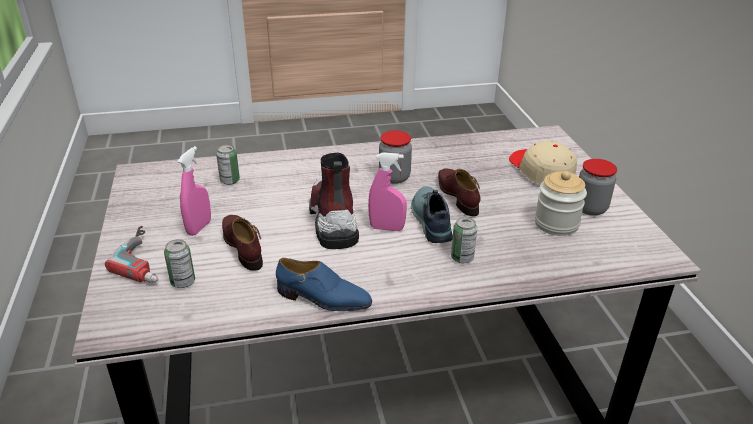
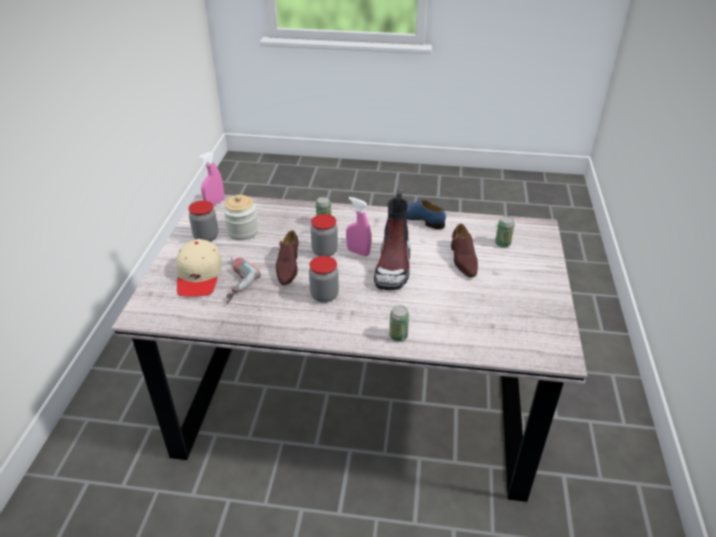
camera: 160 degrees left, 5 degrees up
(148, 259) = (528, 264): power drill -> power drill (231, 282)
(199, 227) = (495, 281): pink spray bottle -> pink spray bottle (214, 203)
(230, 181) = (470, 324): can -> can (398, 336)
(429, 220) = (324, 251): shoe -> jar

